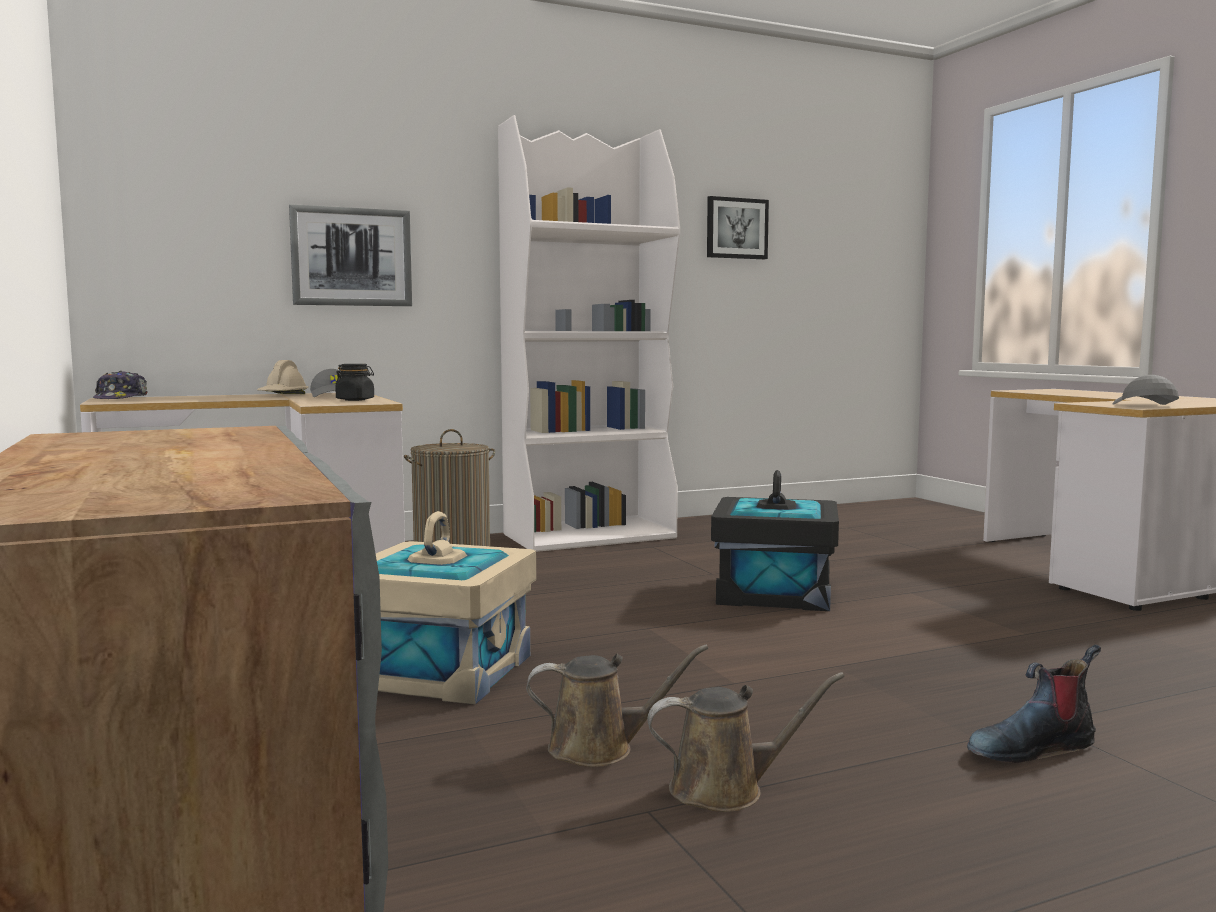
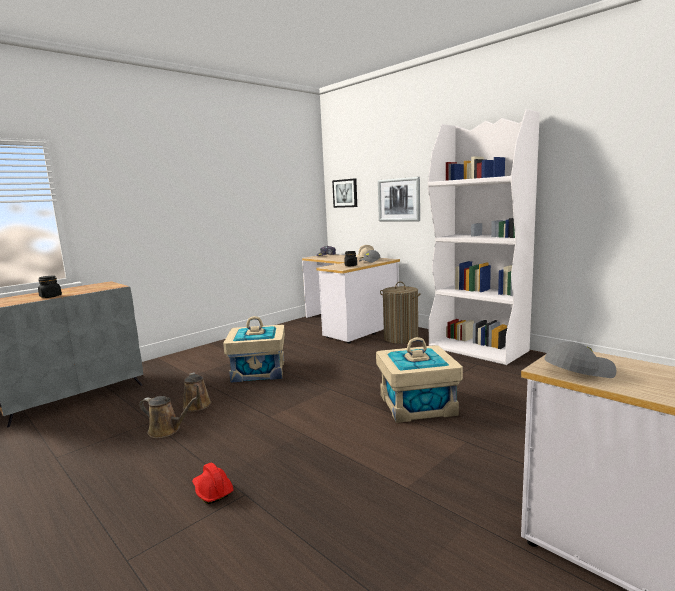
camera: 70 degrees right, 5 degrees up
(242, 457) = (50, 296): none -> black jar
(725, 789) = (167, 430): brown watering can -> brown watering can turned 45 degrees counterclockwise
(736, 228) = (624, 159): picture -> picture (345, 193)
(775, 593) = (417, 405): black storage box -> beige storage box
(1031, 748) = (212, 490): boot -> red hard hat

